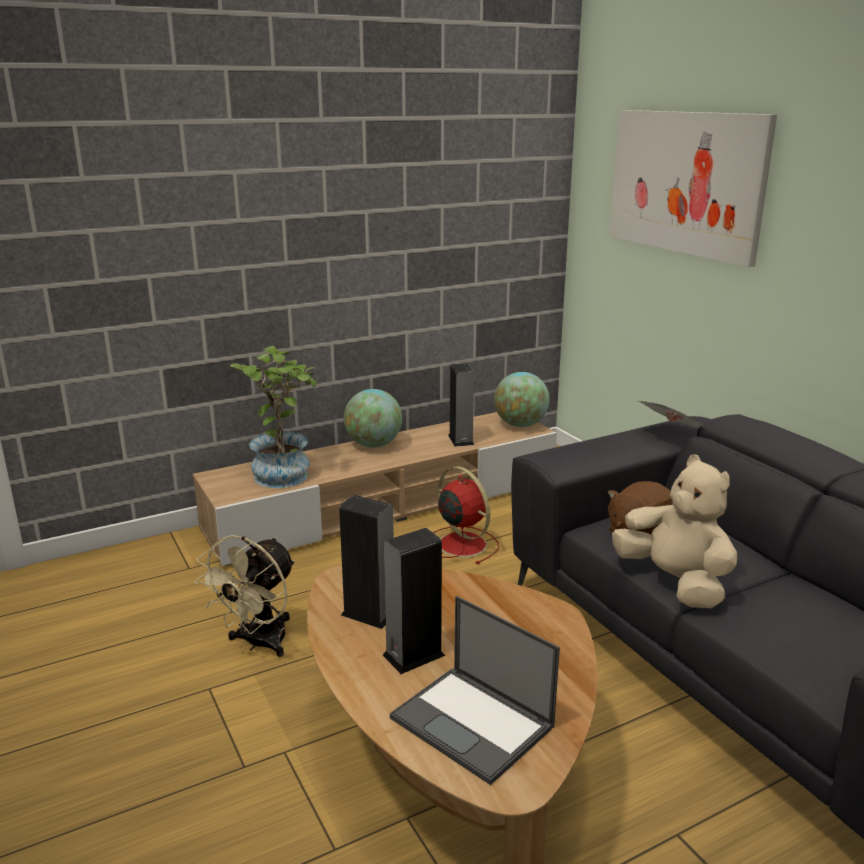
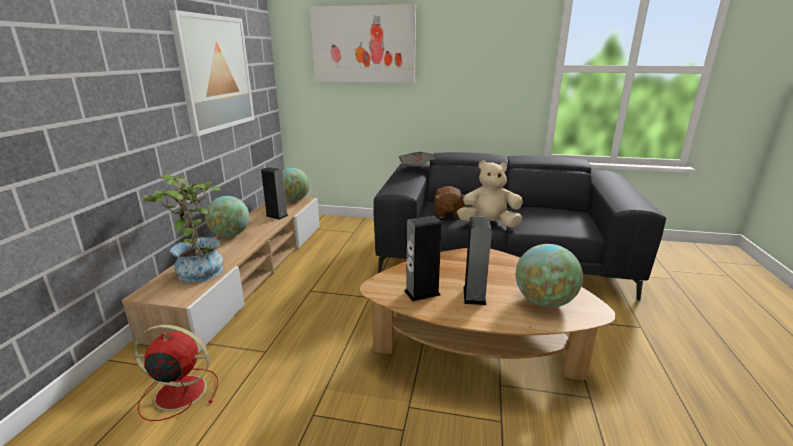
camera: 50 degrees left, 0 degrees up
(258, 643) = (299, 374): beige fan -> none
(420, 217) = (216, 73): none -> picture
(460, 544) = (321, 270): red fan -> red fan (178, 392)
(474, 723) = (544, 302): laptop -> globe

